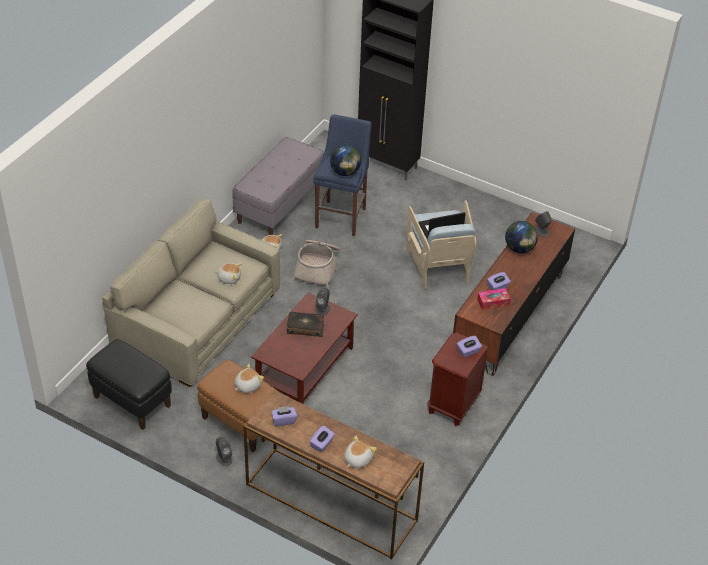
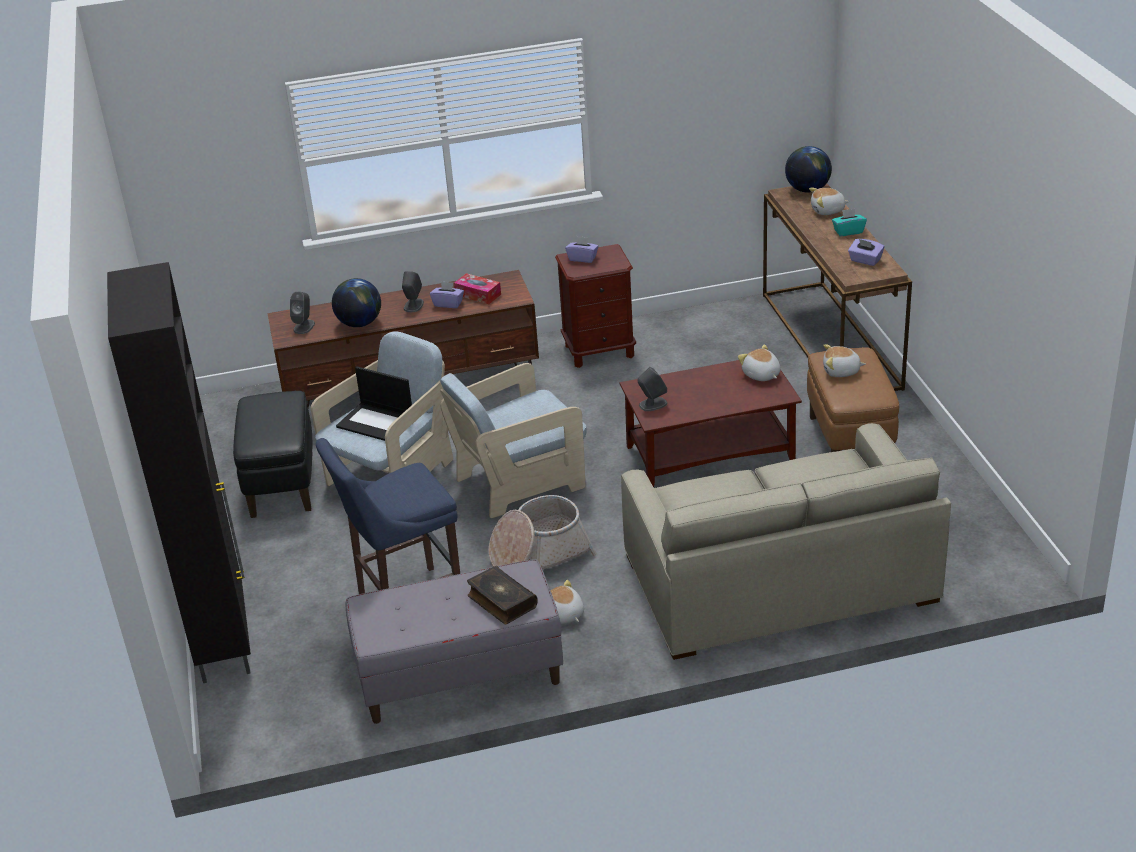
camera: 130 degrees left, 10 degrees down
(132, 401) = (966, 525): black ottoman -> black ottoman (282, 485)
(223, 458) = (905, 421): grey speaker -> grey speaker (413, 305)
(229, 278) = (725, 488): plush toy -> plush toy (761, 375)
(305, 327) = (699, 396): book -> book (501, 602)
(322, 444) = (848, 231): purple tissue box -> turquoise tissue box
(345, 172) = (413, 477): globe -> globe (807, 189)
(376, 297) = (520, 481): none -> beige armchair

